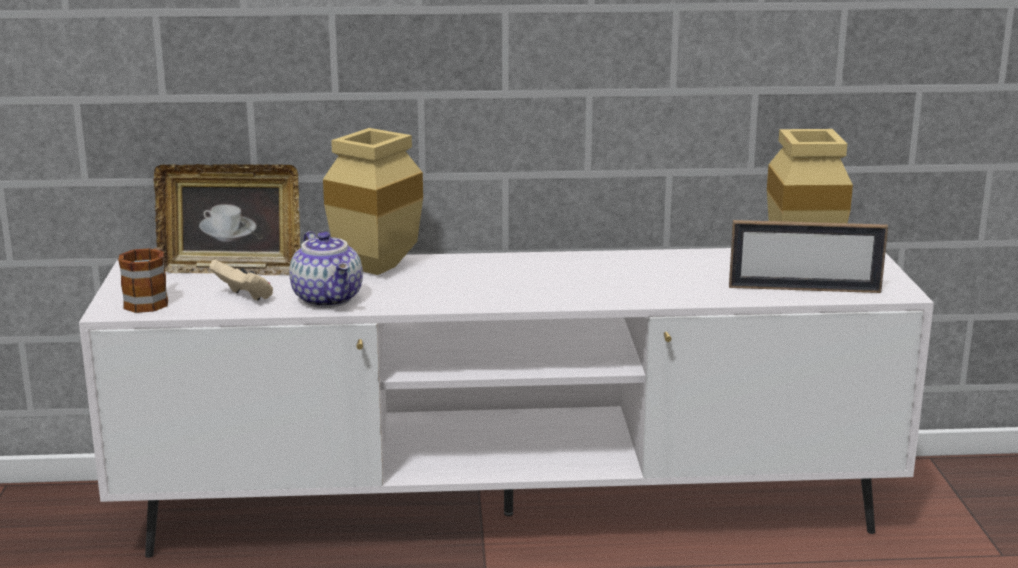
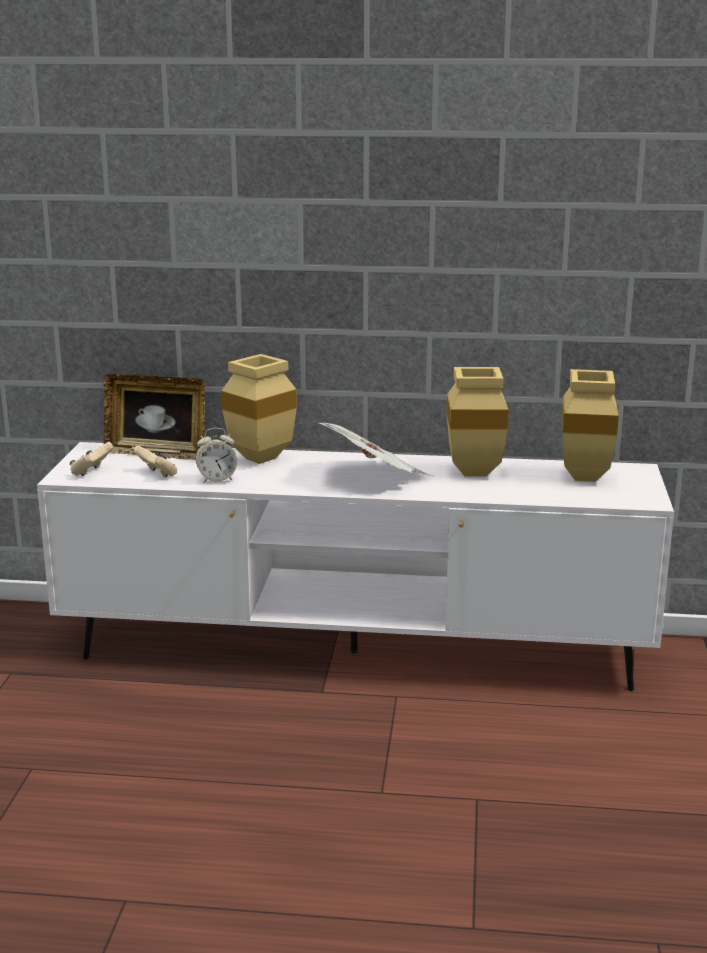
camera: 10 degrees right, 0 degrees up
(150, 300) = (91, 472): mug -> beige game controller
(329, 299) = (217, 479): teapot -> alarm clock
(539, 283) = (375, 477): none -> newspaper
(659, 271) = (471, 473): none -> beige vase
(804, 289) = (576, 494): picture frame -> none

